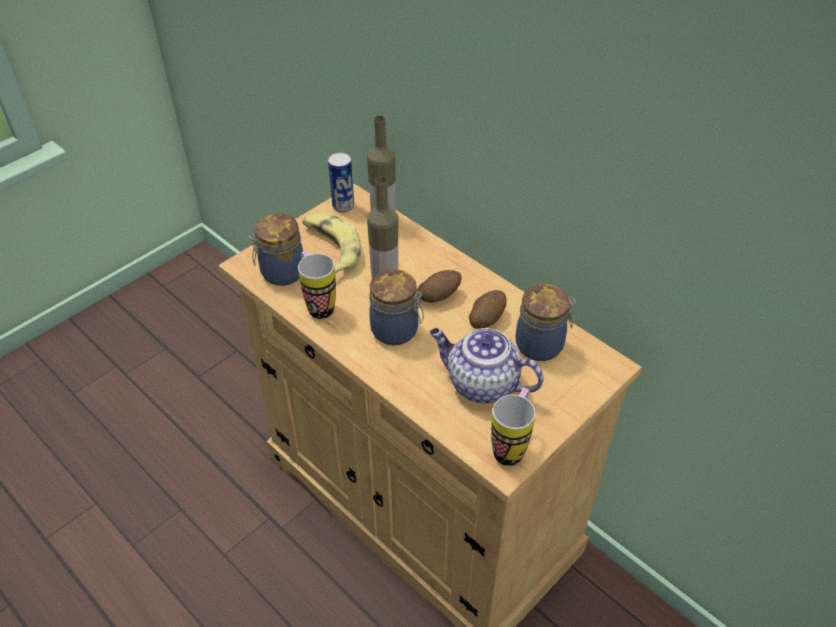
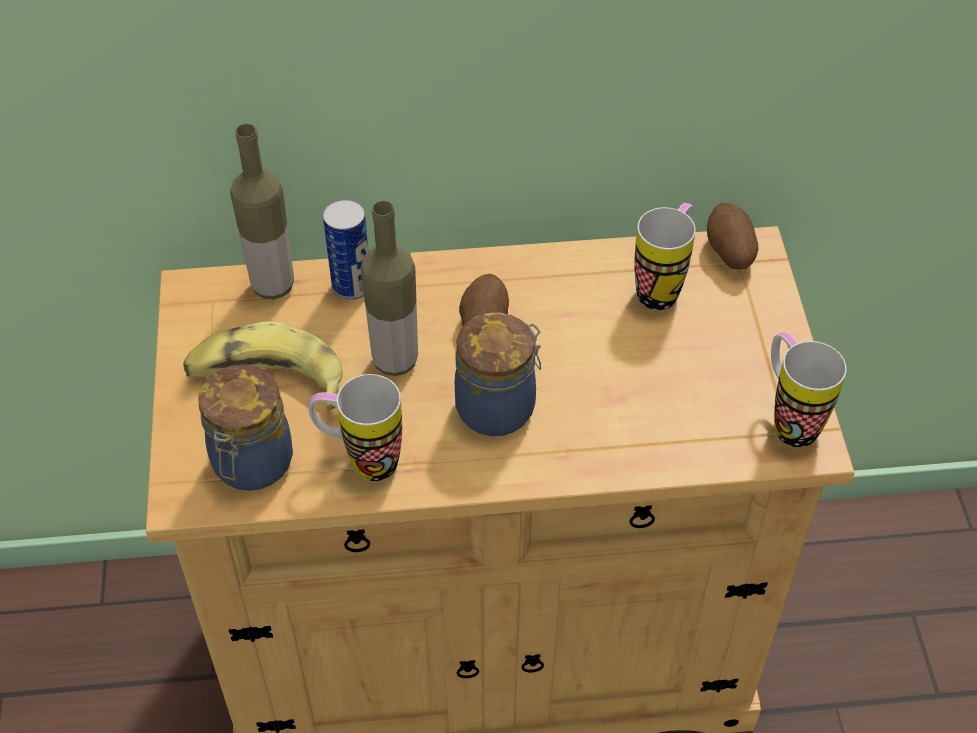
camera: 50 degrees left, 5 degrees up
(343, 206) = (195, 311): can -> can (352, 286)
(481, 384) = (669, 383): teapot -> none
(486, 320) = (571, 308): potato -> potato (729, 253)
(541, 345) = (663, 286): jar -> mug

